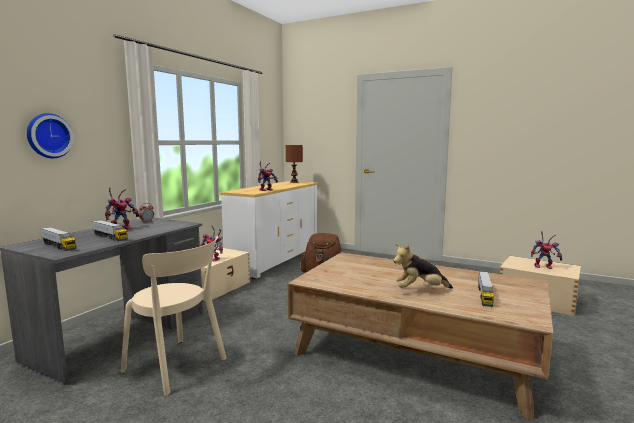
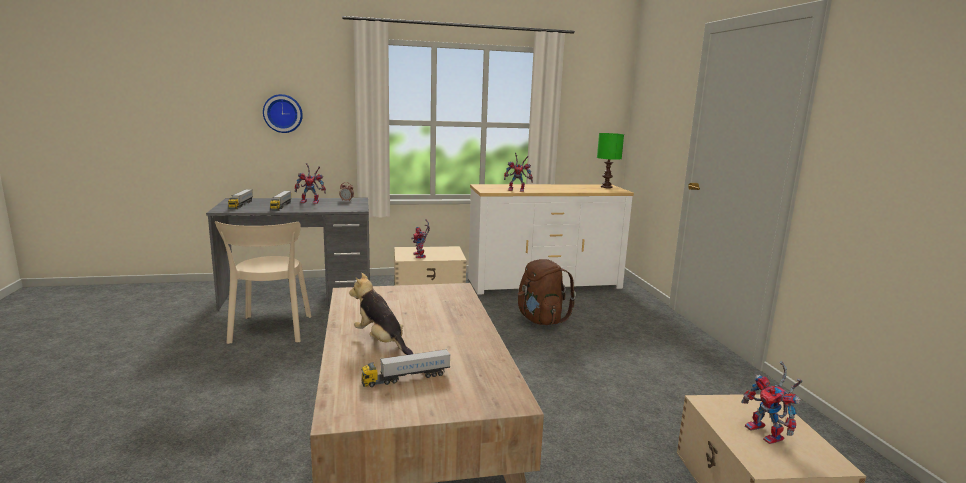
camera: 50 degrees right, 5 degrees up
(294, 182) = (607, 187): brown table lamp -> green table lamp

